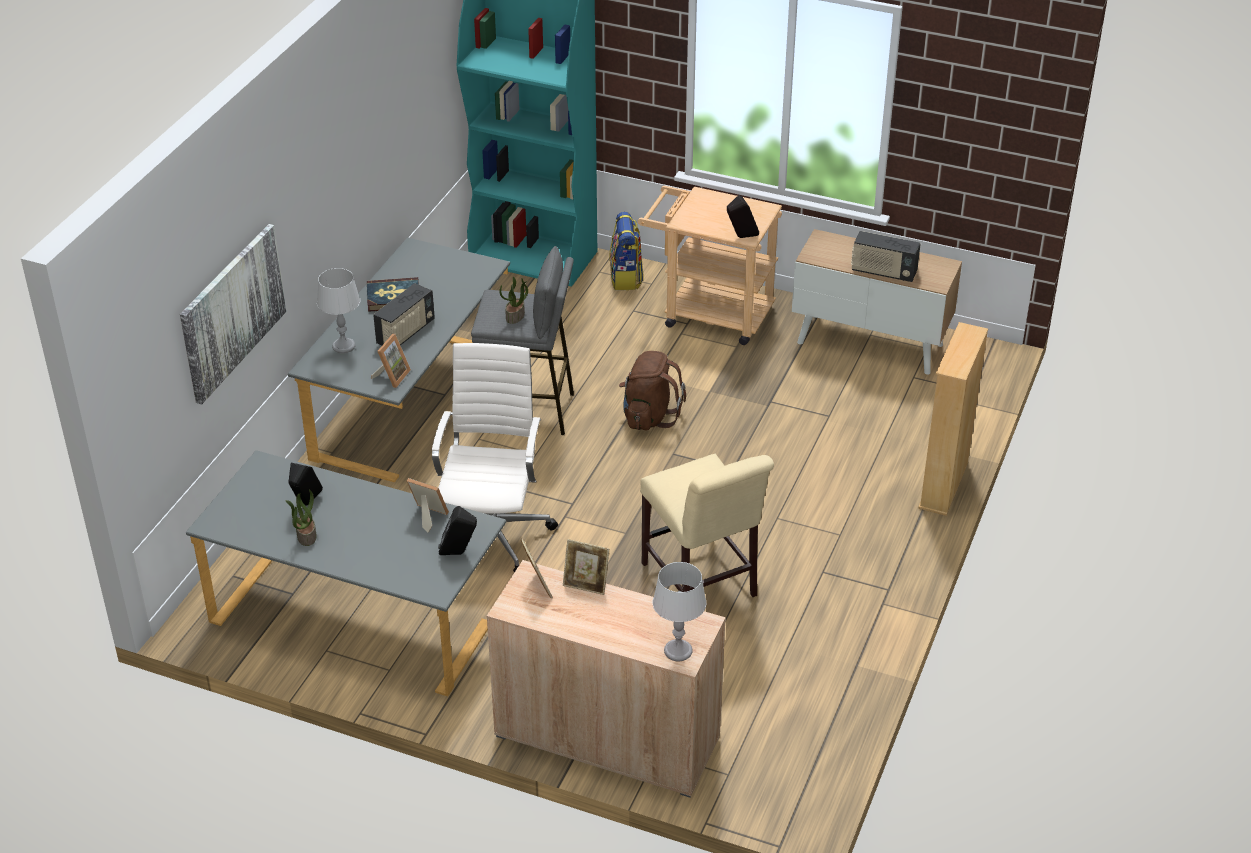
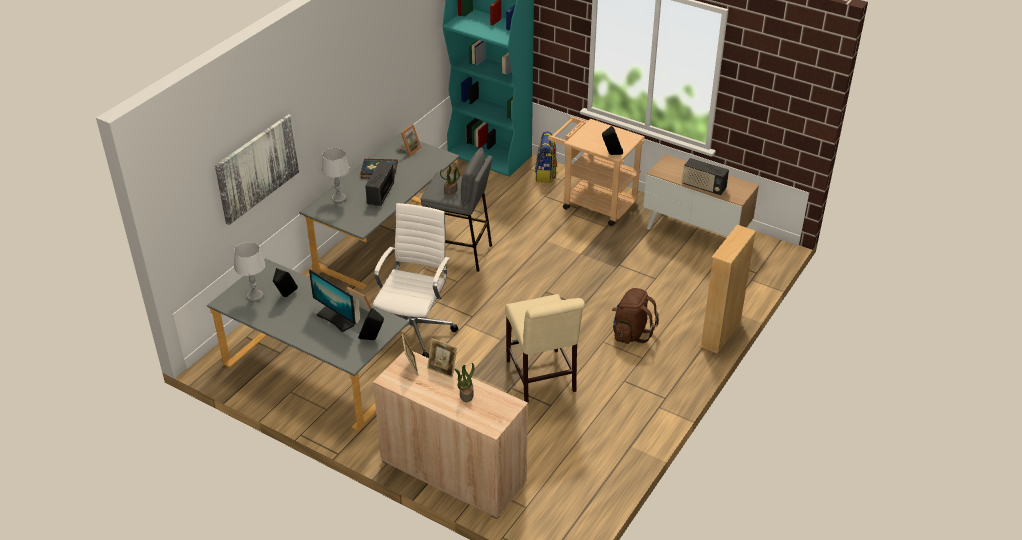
camera: 10 degrees right, 0 degrees up
(306, 535) = (280, 316): potted plant -> potted plant (466, 394)
(392, 376) = (363, 221): picture frame -> picture frame (409, 150)
(394, 529) = (336, 319): none -> monitor
(406, 333) = (380, 194): radio -> radio turned 150 degrees clockwise
(649, 416) = (536, 265): brown backpack -> brown backpack (631, 333)
(678, 651) = (490, 421): grey table lamp -> grey table lamp (255, 296)

